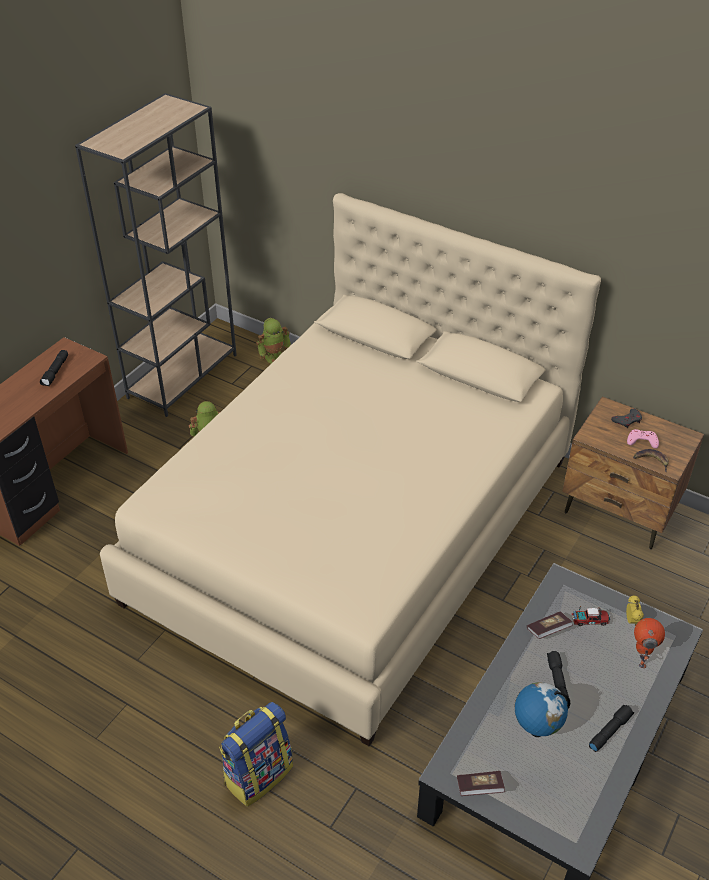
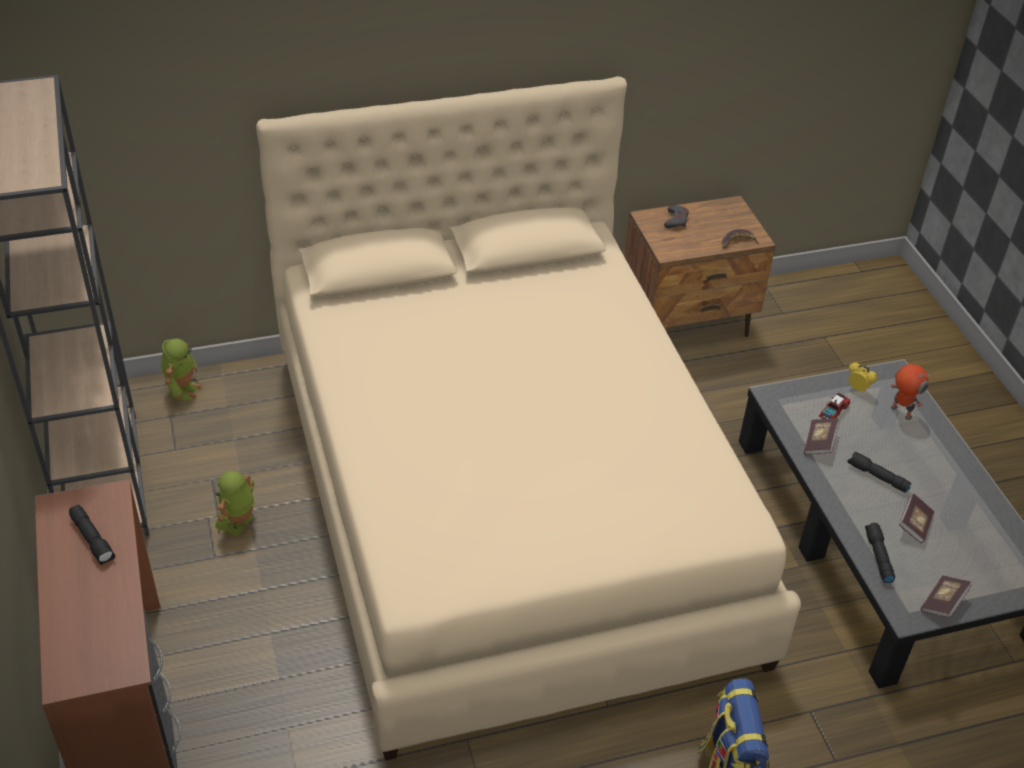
camera: 50 degrees left, 0 degrees up
(536, 729) = (914, 525): globe -> book
(609, 730) = (954, 483): black flashlight -> black flashlight (878, 556)
(642, 441) = (709, 230): pink game controller -> none

